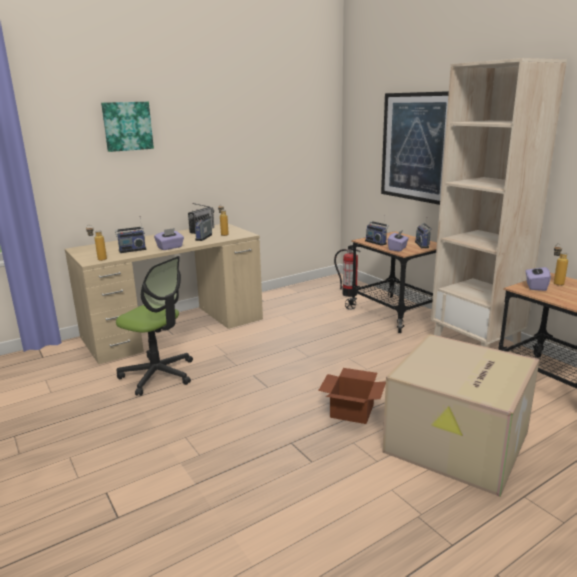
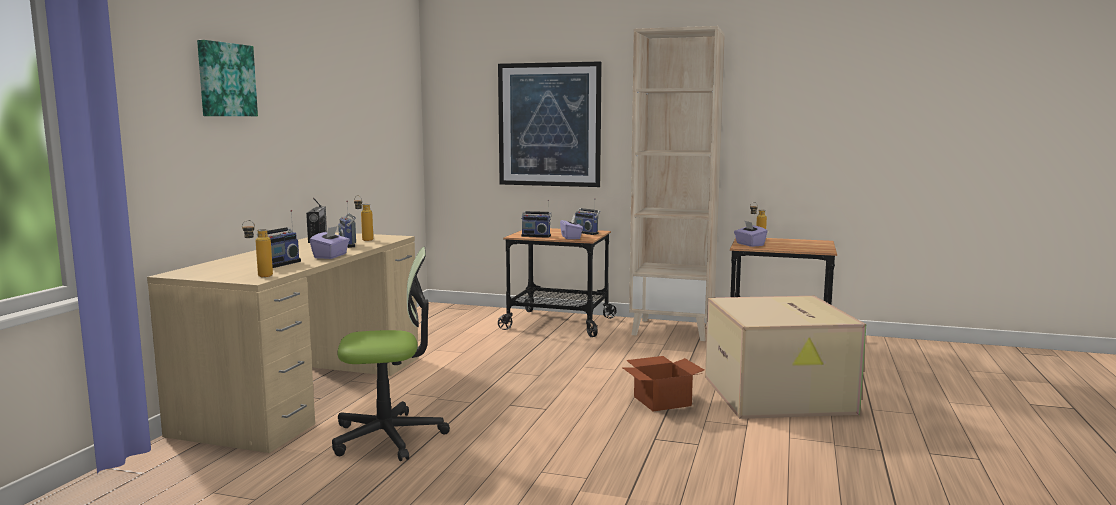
camera: 40 degrees left, 10 degrees down
(349, 294) = (478, 317): fire extinguisher -> none

